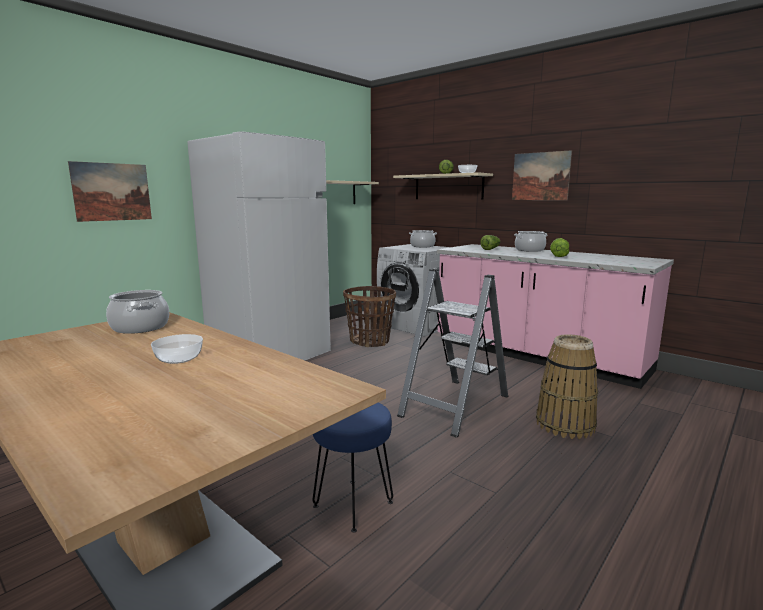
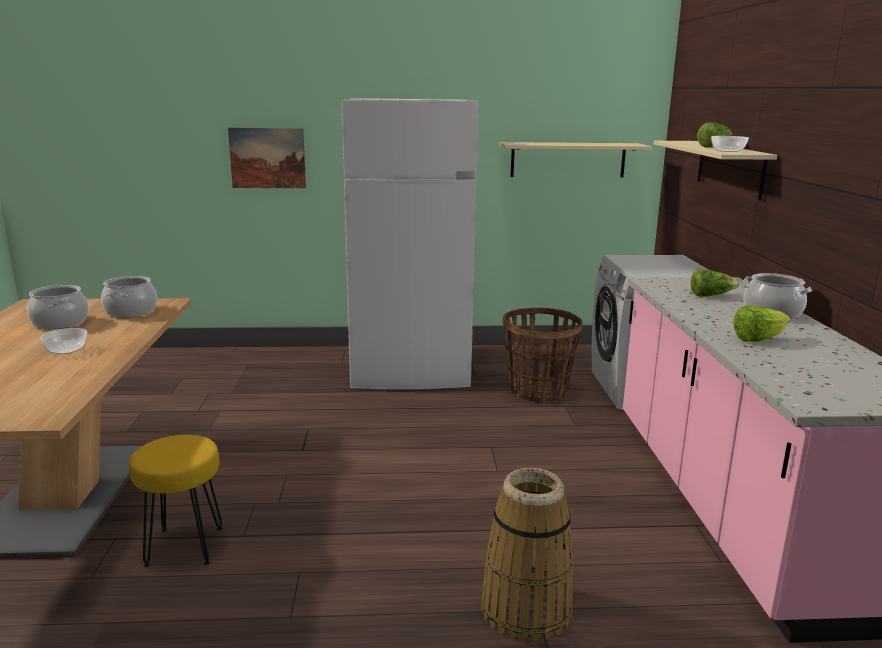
camera: 45 degrees right, 5 degrees up
(354, 504) = (185, 547): blue stool -> yellow stool
(422, 246) = (676, 264): cooking pot -> cooking pot (61, 322)
(454, 406) = (453, 513): grey step ladder -> none
(540, 176) = (829, 173): picture -> none

